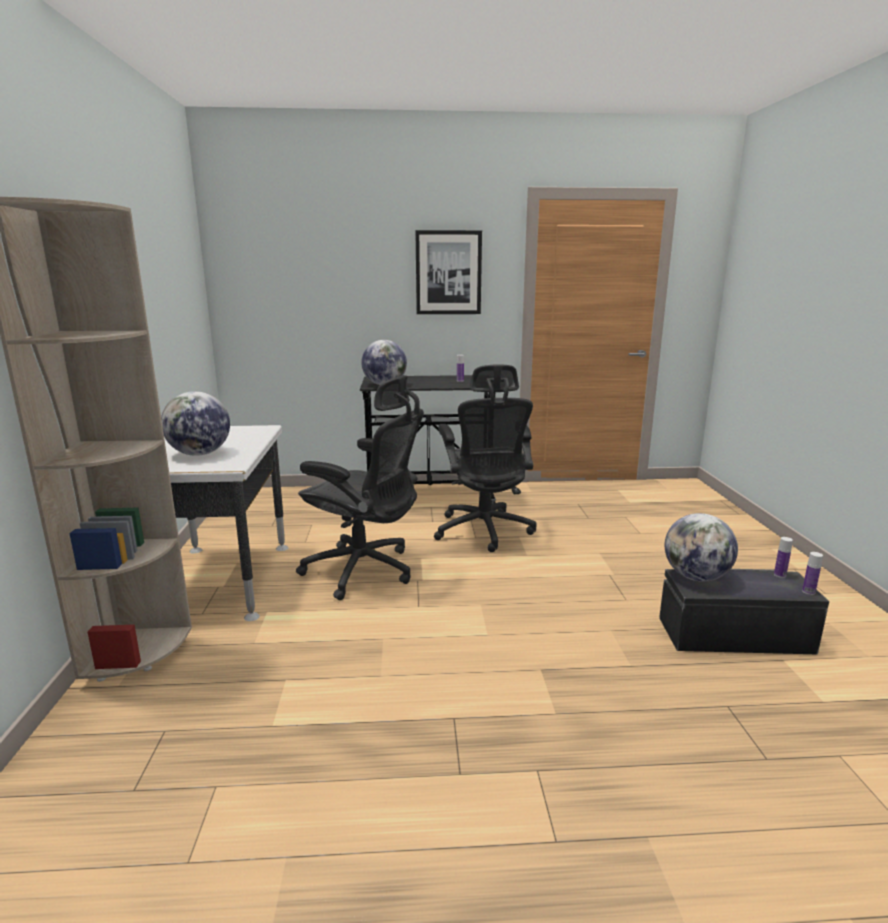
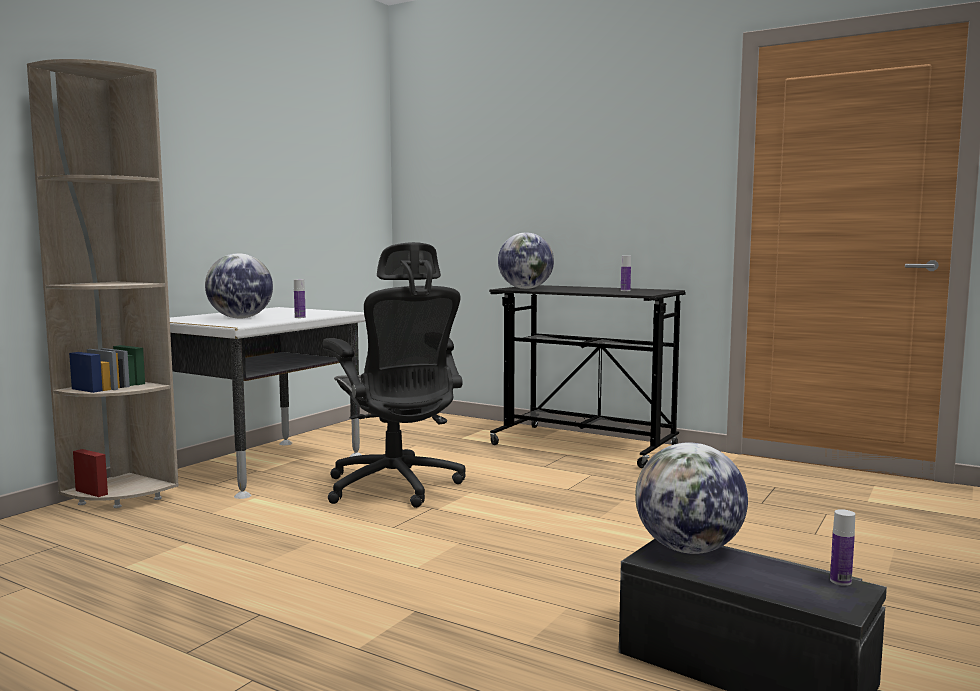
camera: 35 degrees right, 10 degrees down
(448, 273) = (636, 154): picture -> none
(483, 533) = (585, 487): office chair -> none
(808, 591) = (847, 608): bottle -> bottle (300, 317)

